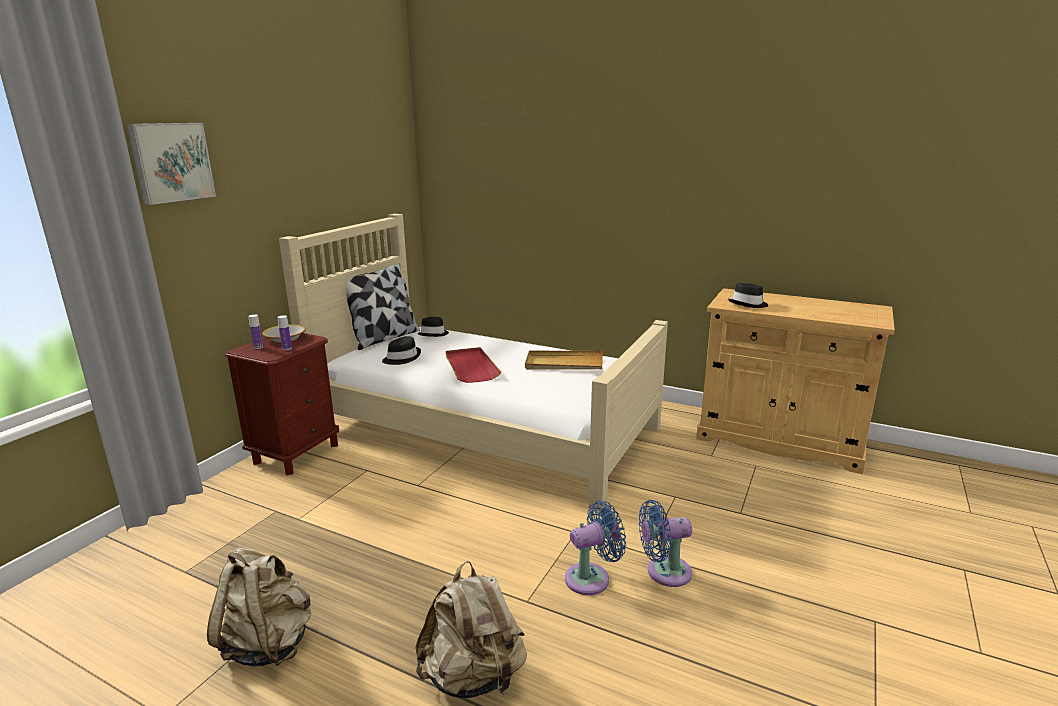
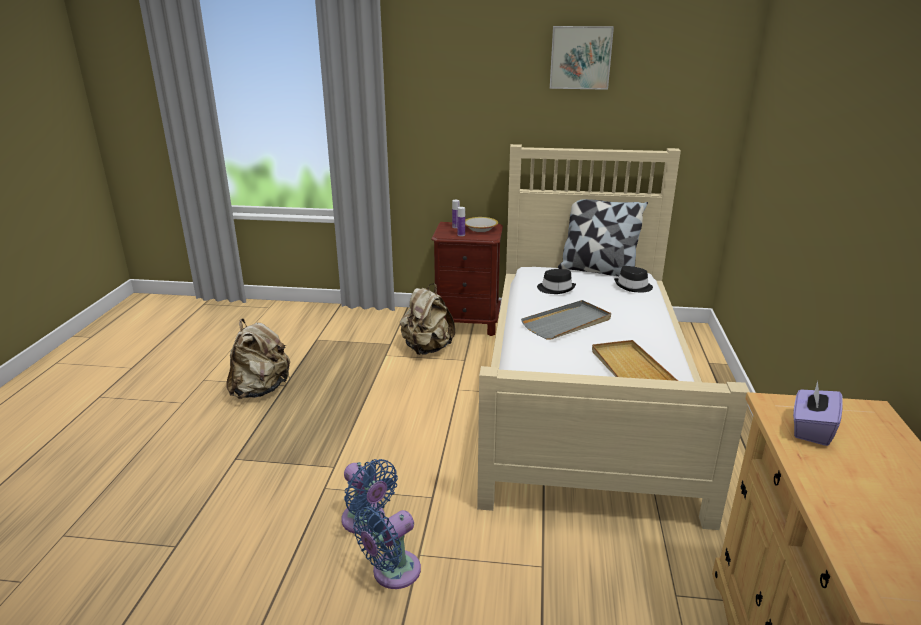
camera: 70 degrees right, 5 degrees up
(171, 162) = (429, 68): picture -> picture (580, 57)
(470, 367) = (567, 323): red tray -> grey tray
(473, 676) = (239, 480): beige backpack -> beige backpack (427, 349)
(664, 572) = (392, 573): blue fan -> blue fan turned 105 degrees counterclockwise
(748, 304) = (811, 429): black hat -> purple tissue box

